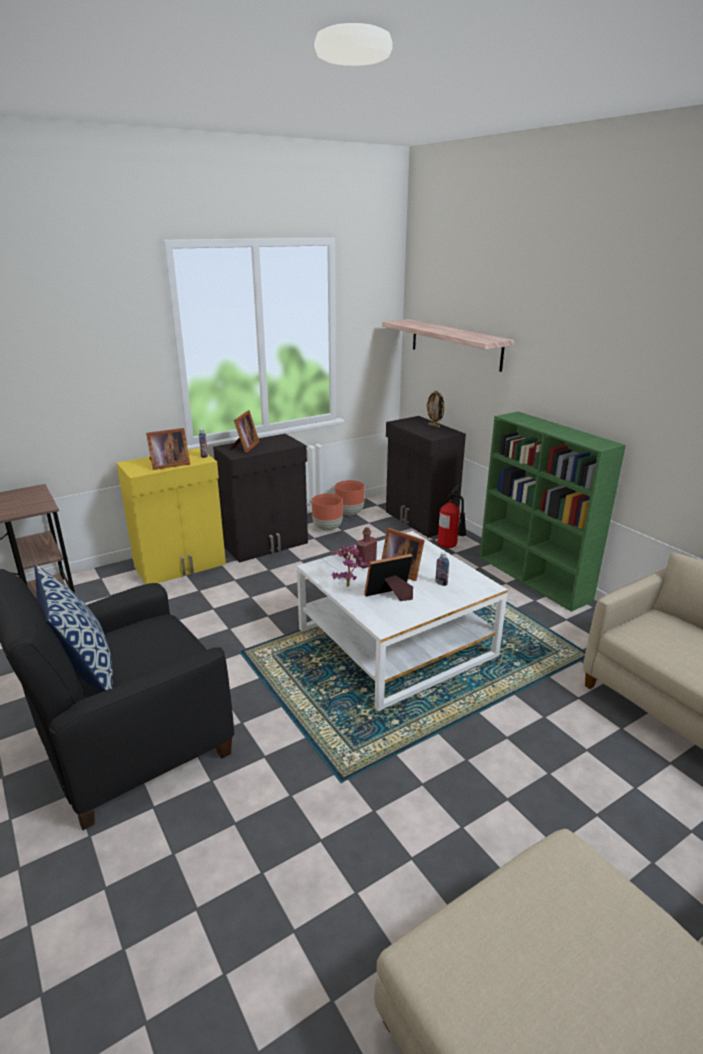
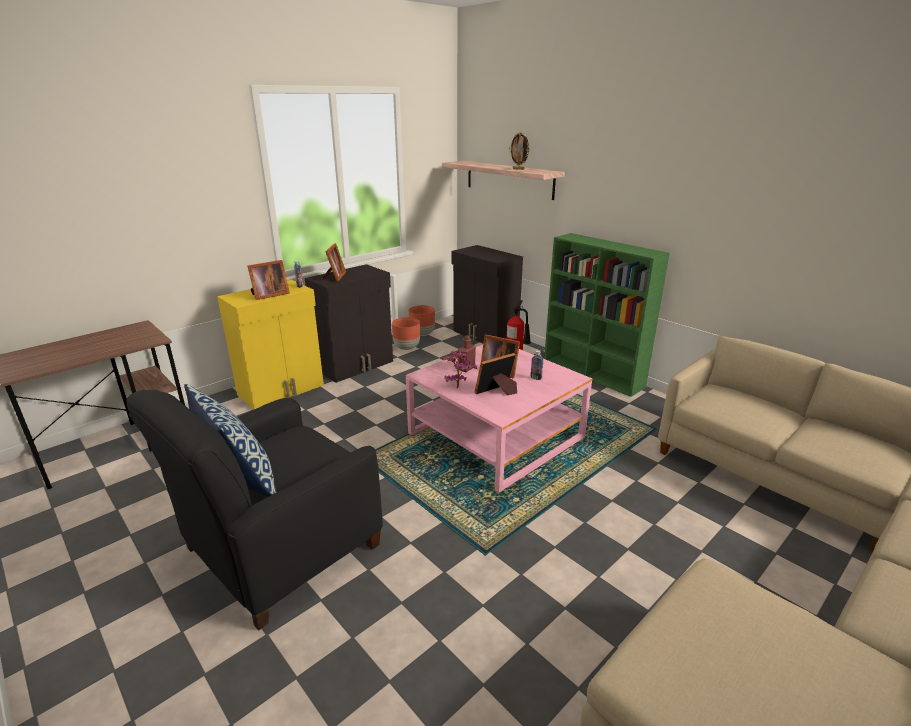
camera: 10 degrees left, 0 degrees up
(396, 643) = (496, 435): white coffee table -> pink coffee table
(434, 426) = (494, 252): picture frame -> picture frame (518, 169)

